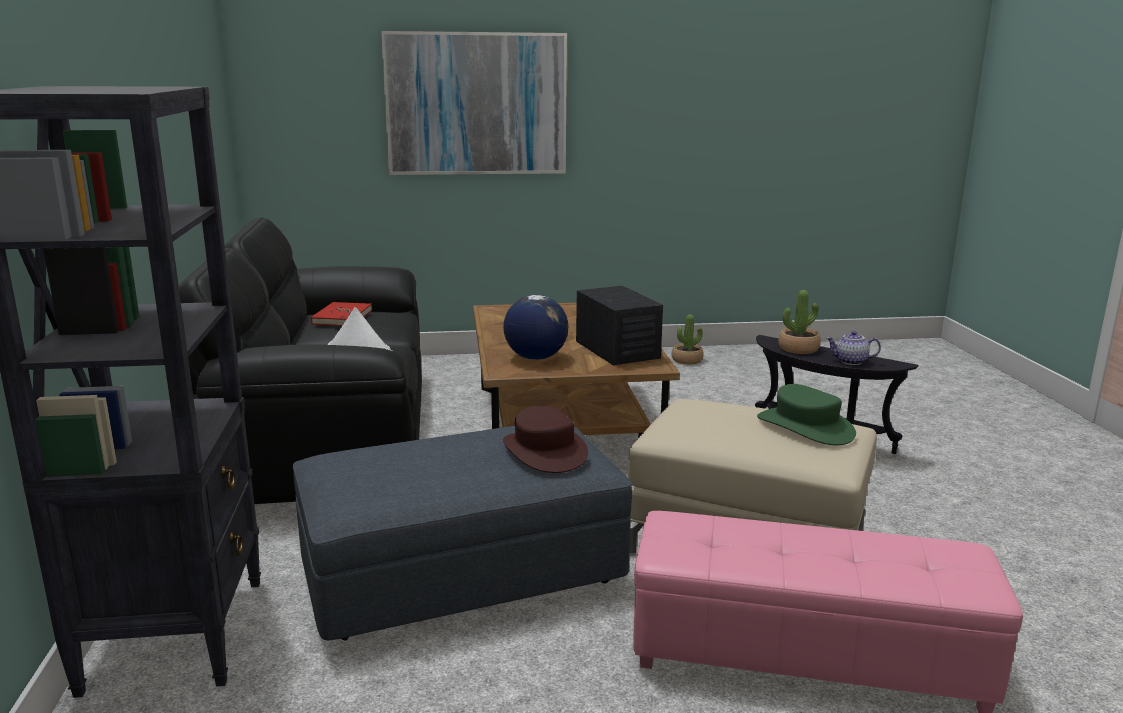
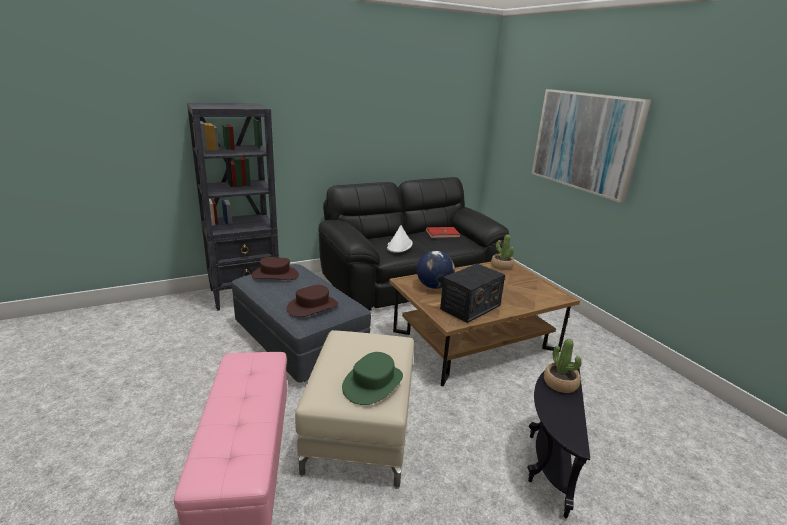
camera: 70 degrees right, 5 degrees up
(368, 475) = (275, 275): none -> brown hat
(687, 360) = (646, 377): potted plant -> potted plant (501, 266)
(850, 362) = (554, 413): teapot -> none

